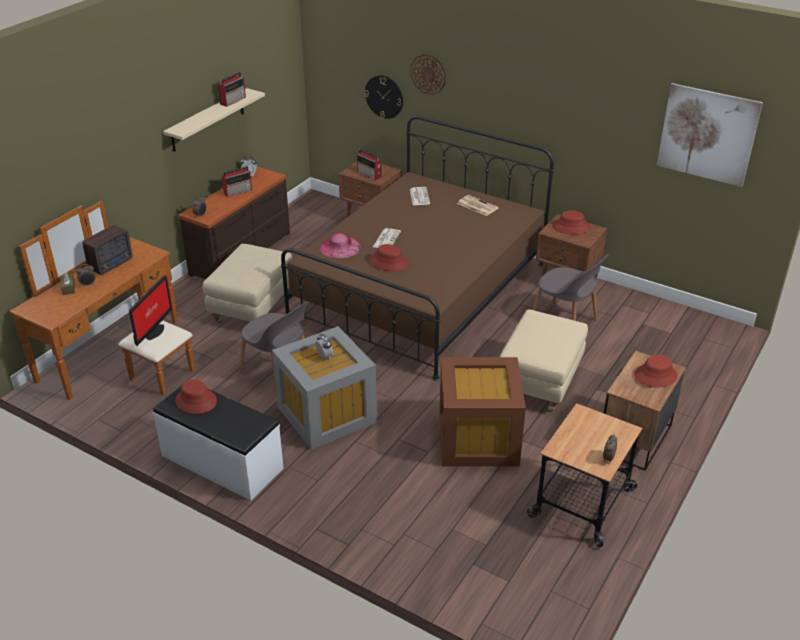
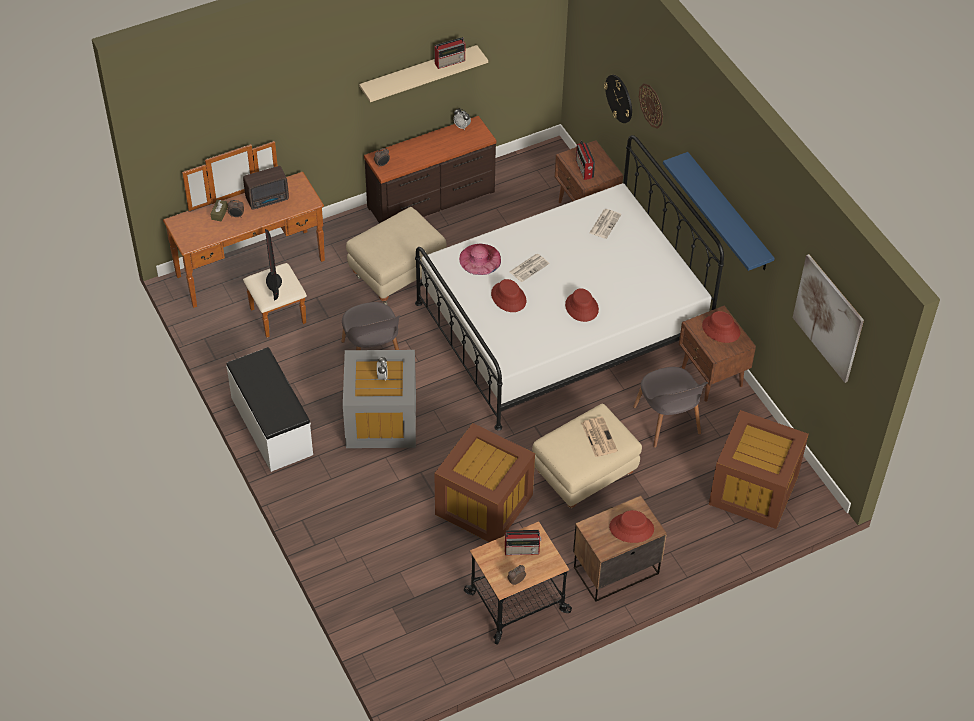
camera: 30 degrees right, 15 degrees up
(153, 332) = (274, 281): monitor -> monitor turned 120 degrees clockwise
(196, 401) = (260, 371): red hat -> red hat (581, 307)
(238, 191) = (436, 146): radio -> radio (522, 550)
(420, 291) = (562, 322): brown bed -> white bed
(476, 206) = (650, 261): newspaper -> newspaper (598, 436)
(549, 116) = (728, 213): none -> blue shelf
(676, 339) = (754, 491): none -> brown storage box

